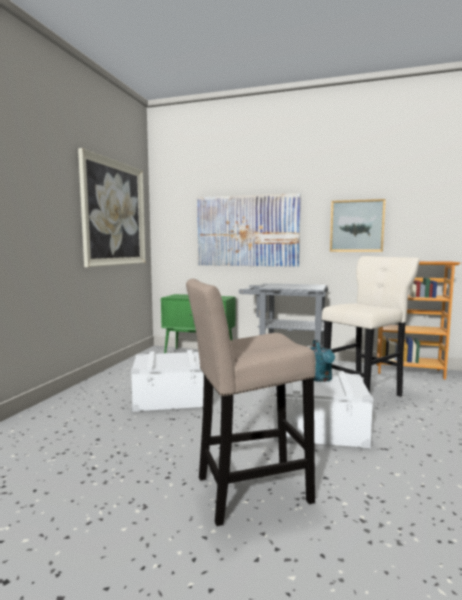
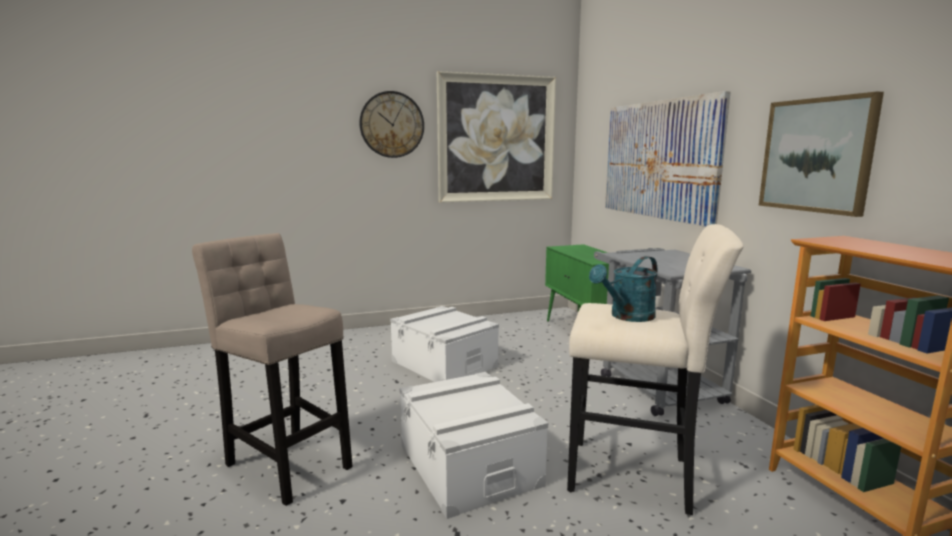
camera: 55 degrees right, 5 degrees up
(49, 191) = (392, 125): none -> wall clock
(320, 379) = (484, 401): turquoise watering can -> turquoise watering can (627, 317)

